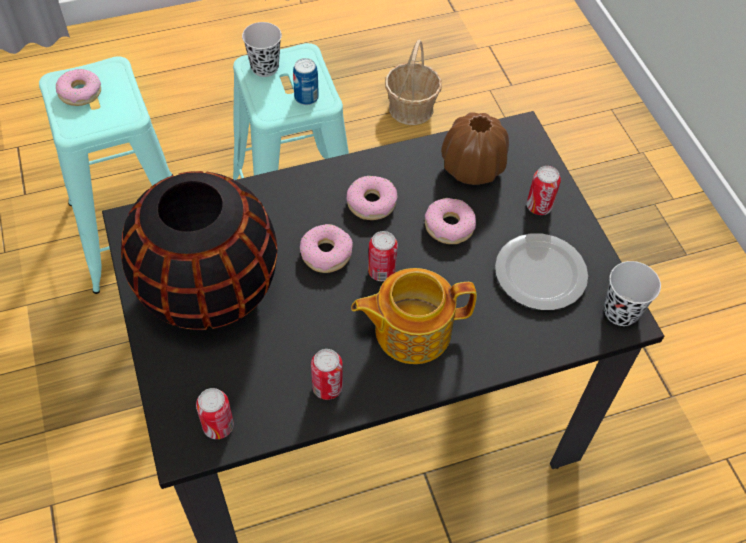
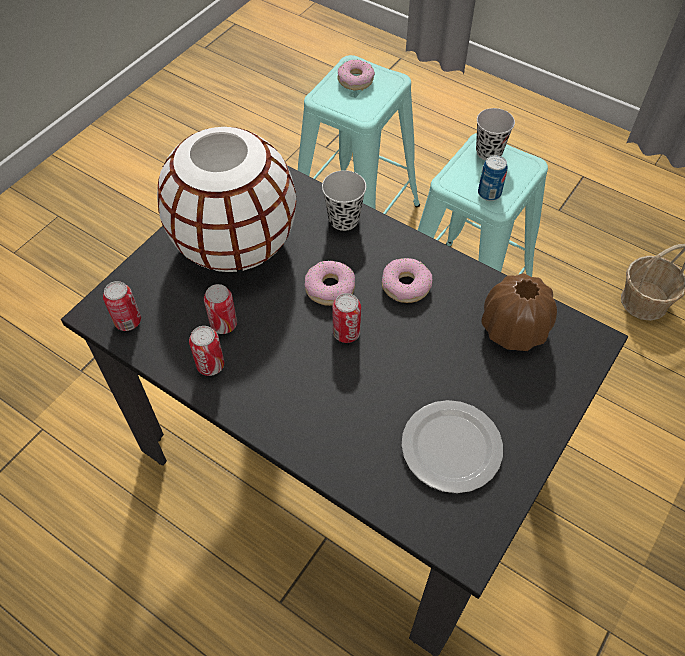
camera: 55 degrees right, 0 degrees up
(208, 290) = (235, 242): black vase -> white vase
(410, 330) = (308, 387): teapot -> none
(449, 226) = (435, 350): donut -> none
(539, 206) = (523, 403): can -> can (224, 324)
(621, 311) = (472, 539): black cup -> black cup (344, 219)

